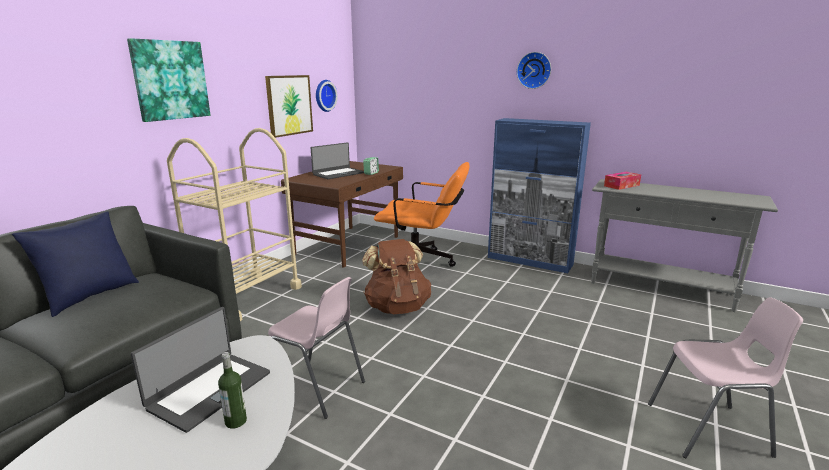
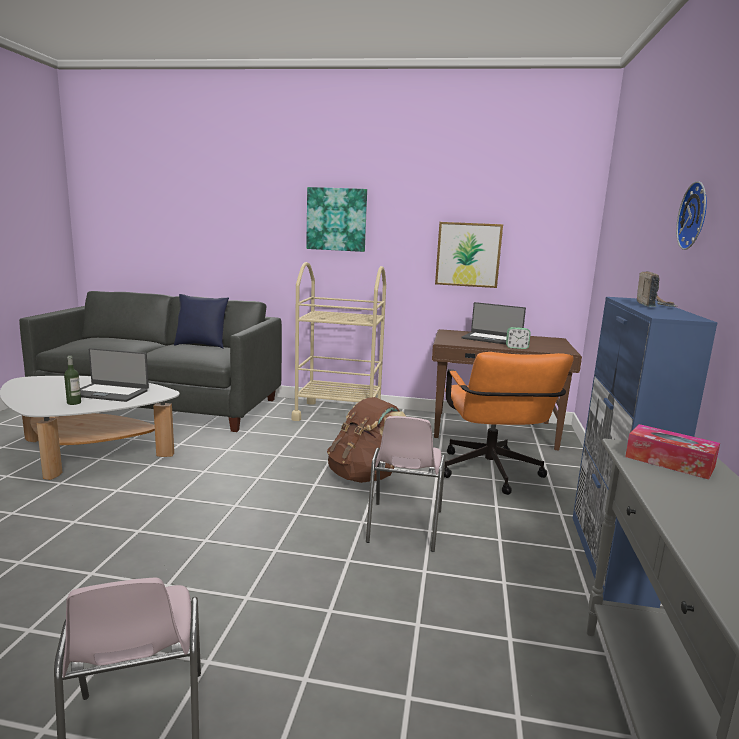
camera: 70 degrees right, 5 degrees down
(316, 388) = (207, 464): pink chair -> pink chair (403, 526)
(324, 95) = (530, 250): wall clock -> none
(536, 120) = (652, 305): none -> radio

